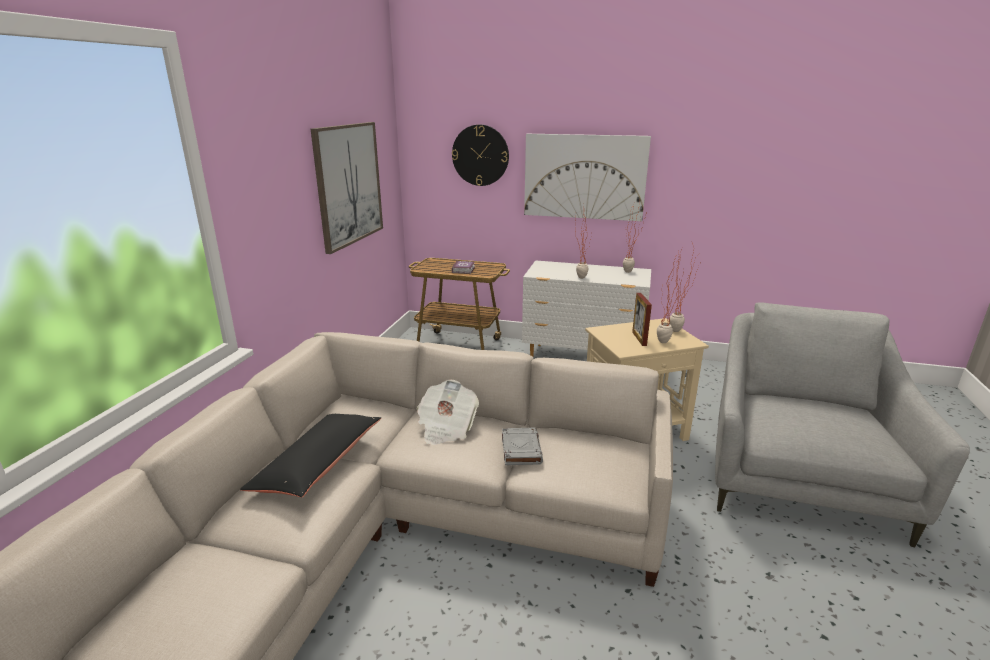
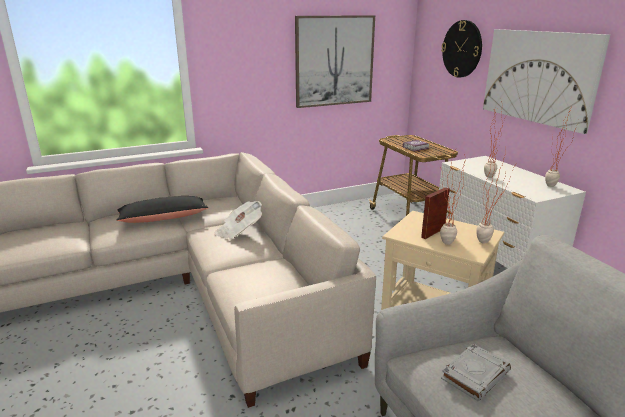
camera: 50 degrees right, 0 degrees up
(521, 449) = (246, 261): grey book -> grey book (475, 375)

